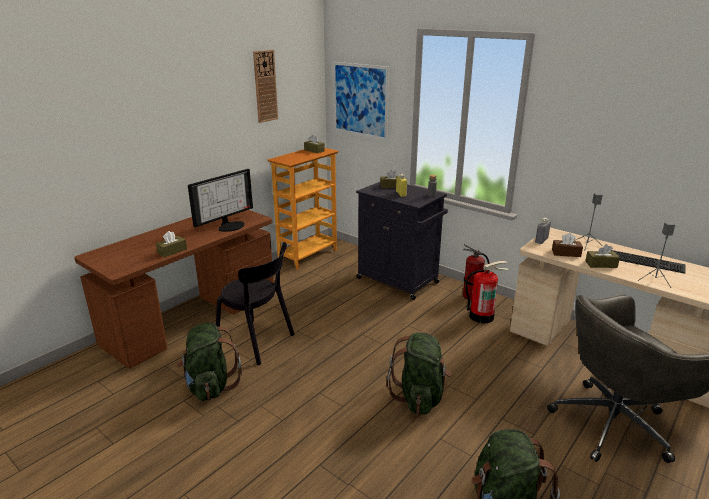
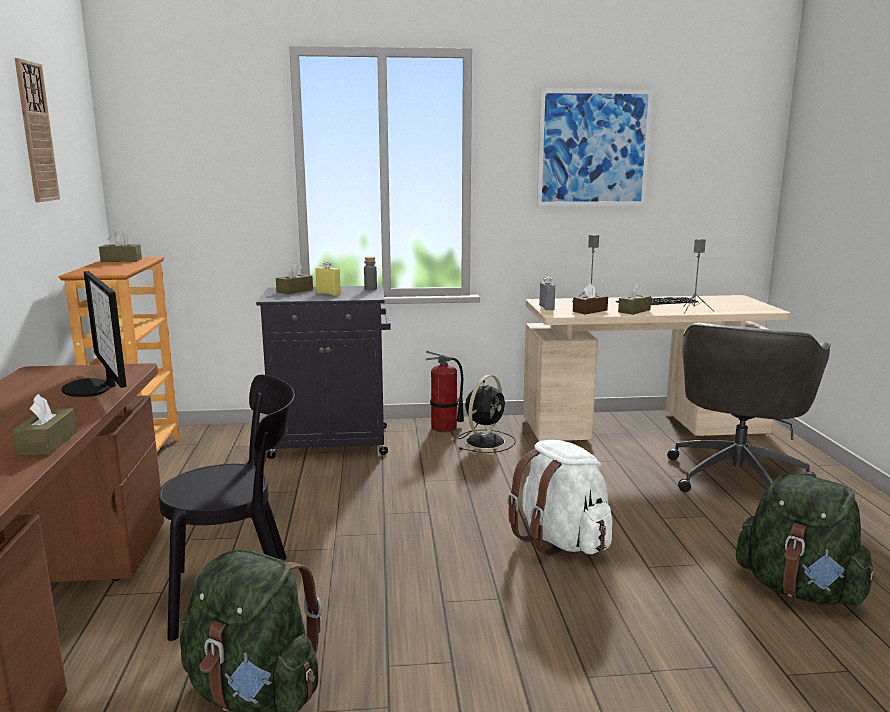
camera: 45 degrees left, 10 degrees down
(230, 225) = (94, 387): monitor -> monitor turned 150 degrees clockwise
(360, 100) = (185, 169): picture -> picture (593, 148)
(419, 397) = (560, 541): green backpack -> white backpack
(481, 316) = (486, 441): fire extinguisher -> black fan

